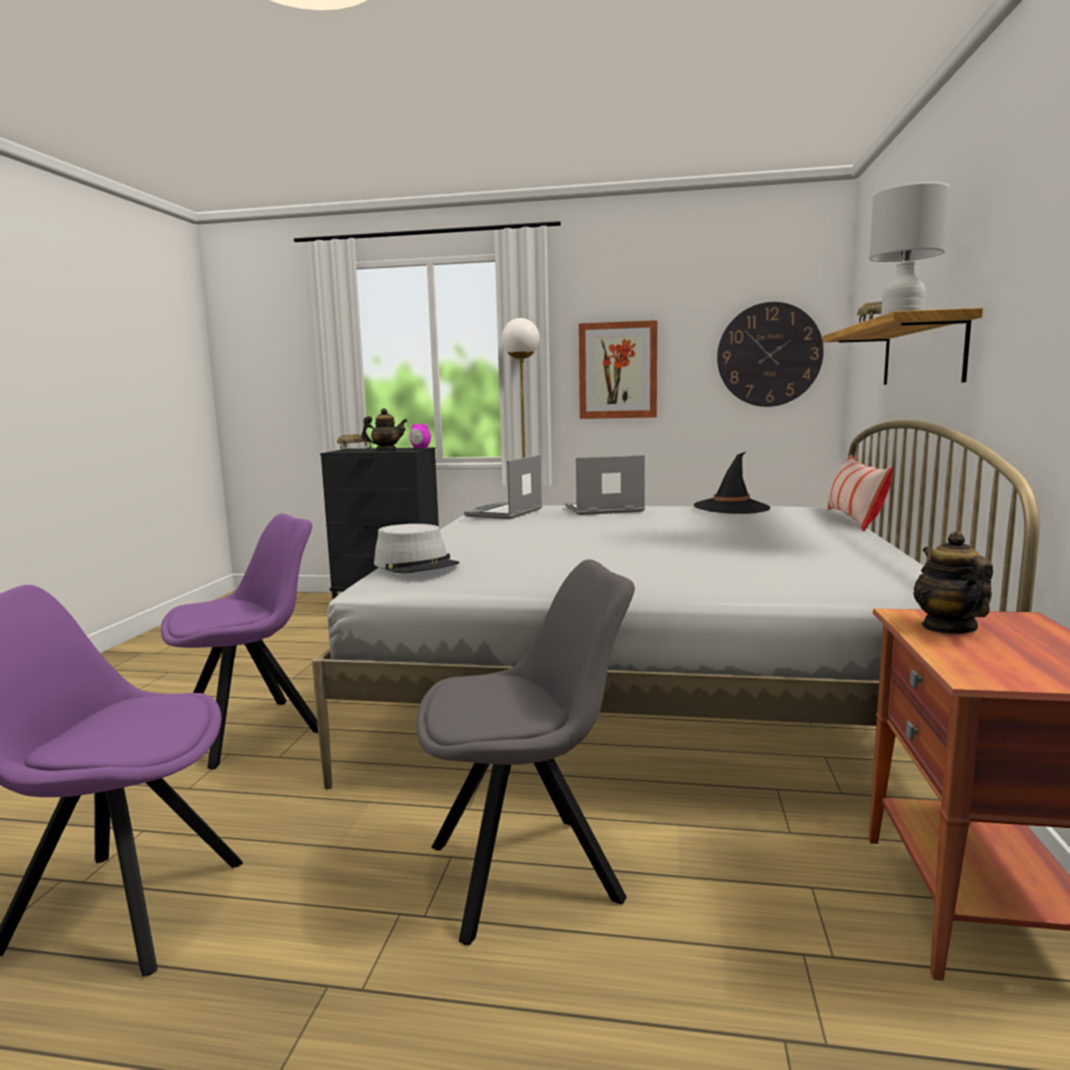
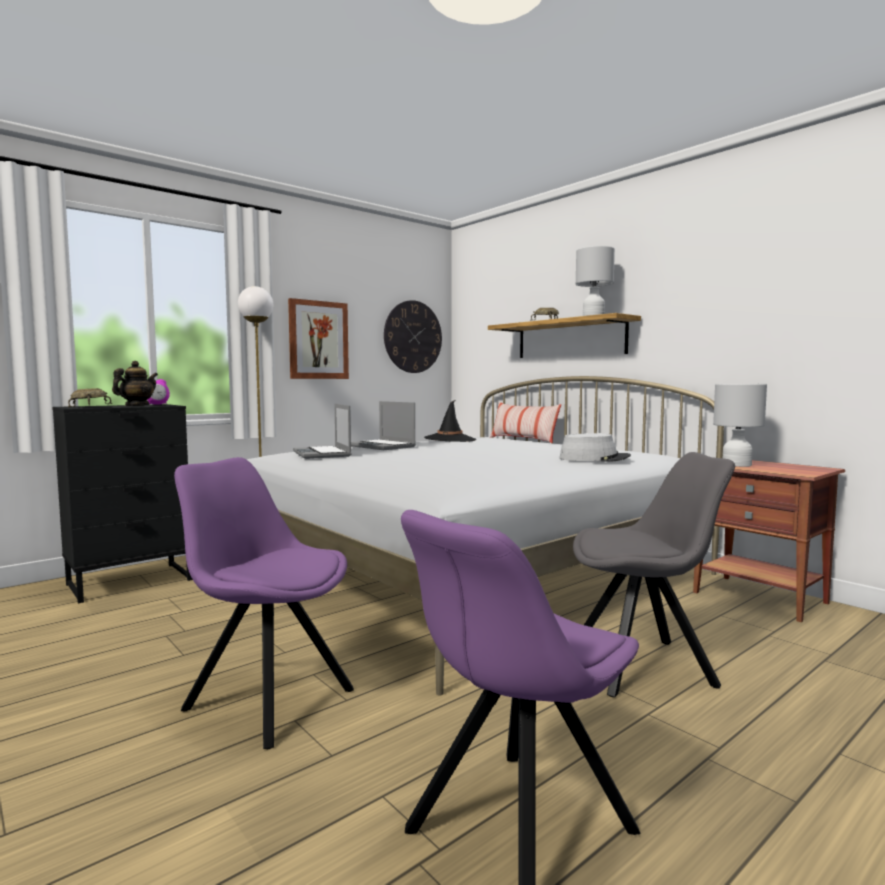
camera: 50 degrees left, 5 degrees down
(252, 731) = (268, 699): purple chair -> purple chair turned 60 degrees counterclockwise
(416, 564) = (440, 481): grey hat -> grey hat (594, 458)
(526, 873) = (642, 666): grey chair -> grey chair turned 60 degrees clockwise
(603, 510) = (383, 446): laptop -> laptop turned 75 degrees counterclockwise
(948, 627) = (736, 465): teapot -> grey table lamp

